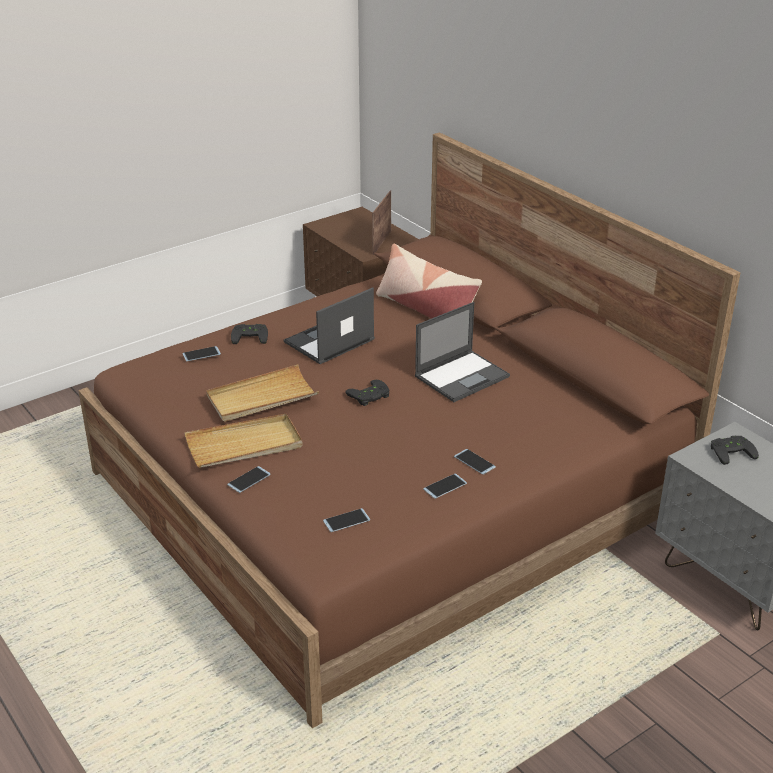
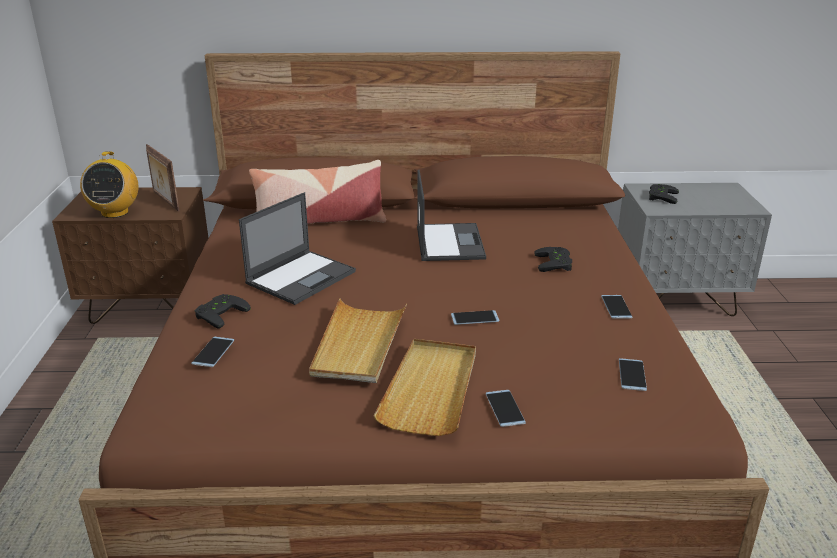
camera: 55 degrees left, 5 degrees down
(328, 341) = (302, 277): laptop -> laptop turned 135 degrees counterclockwise
(340, 236) = (115, 212): none -> radio
(370, 396) = (430, 290): black game controller -> black game controller (556, 263)
(474, 462) = (590, 282): phone -> phone (474, 318)

